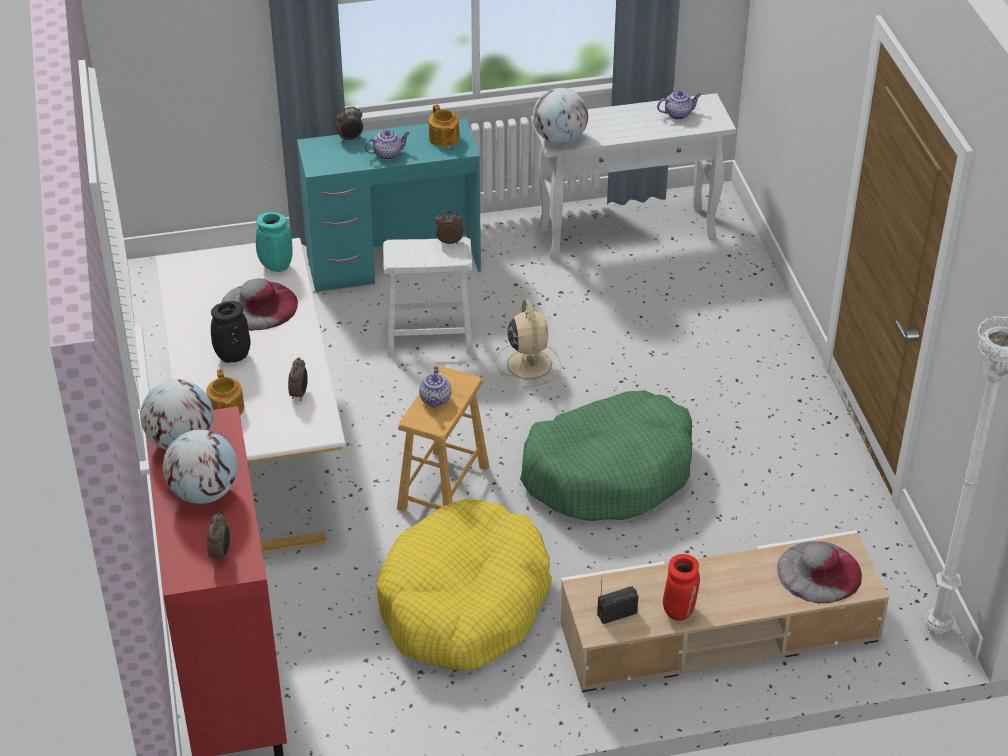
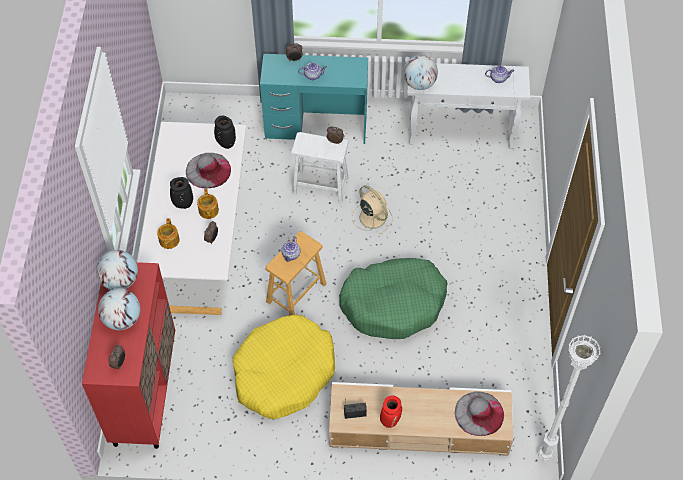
camera: 15 degrees right, 15 degrees up
(275, 266) = (225, 143): turquoise vase -> black vase
(444, 139) = (349, 70): teapot -> teapot (208, 211)
(528, 363) = (372, 216): beige fan -> beige fan turned 45 degrees counterclockwise

